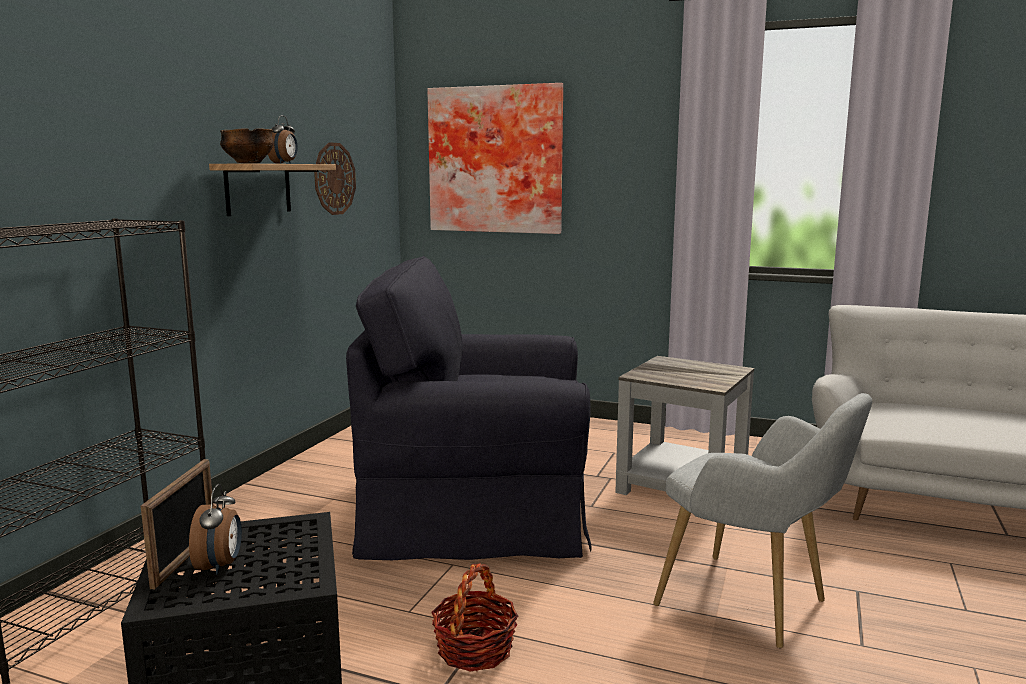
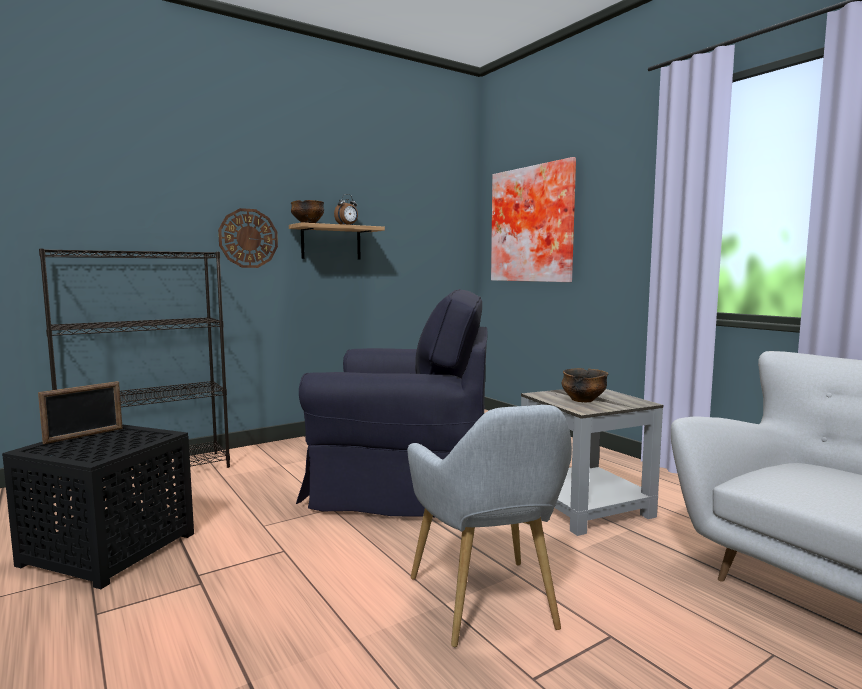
camera: 35 degrees right, 5 degrees down
(220, 566) = (86, 442): alarm clock -> none
(334, 178) = (406, 240): wall clock -> wall clock (248, 238)
(475, 649) = (258, 559): basket -> none
(479, 508) = (405, 481): black armchair -> black armchair turned 150 degrees clockwise
(689, 375) = (583, 400): none -> bowl

